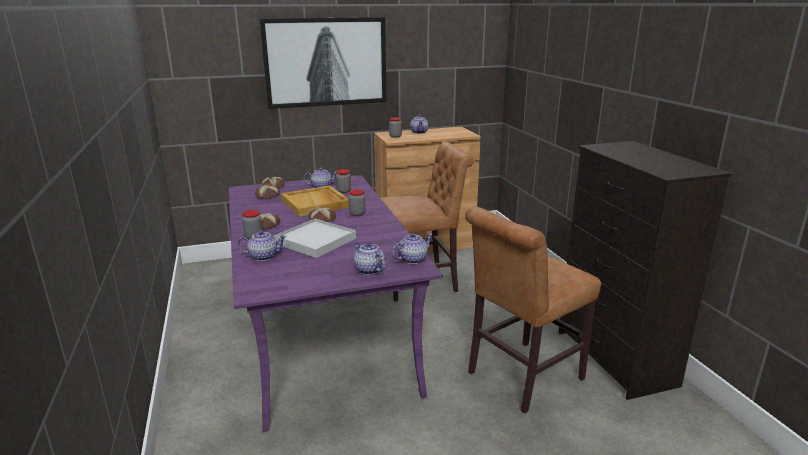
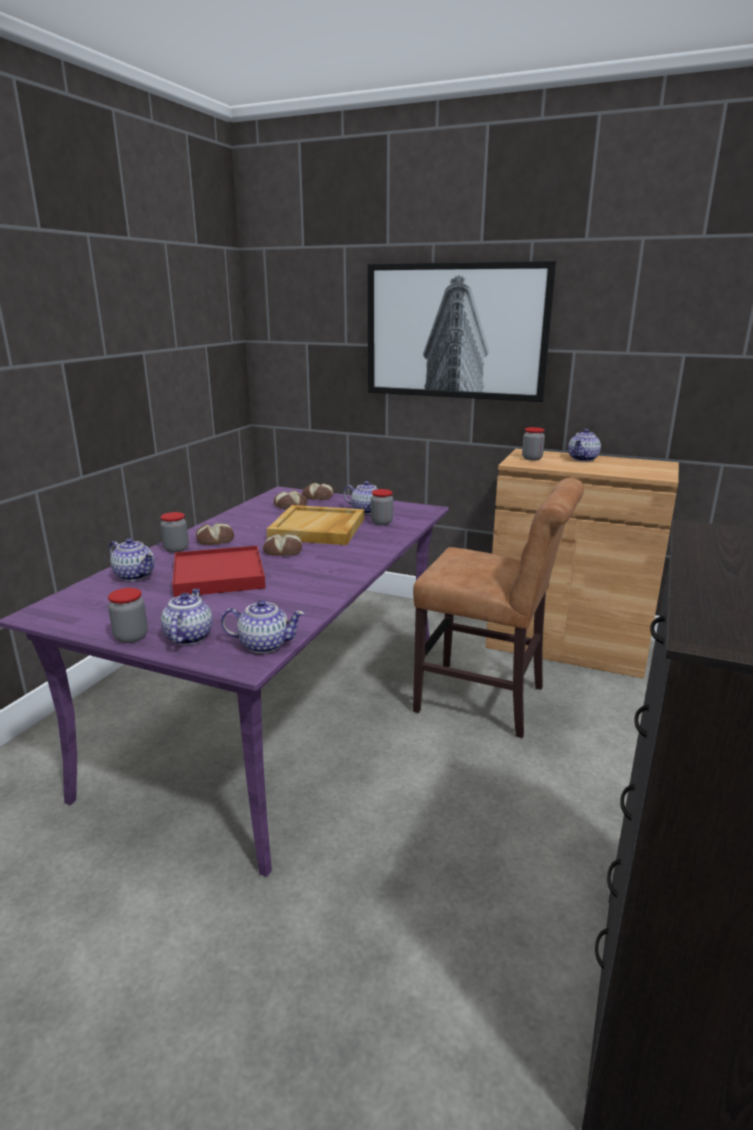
camera: 40 degrees right, 0 degrees up
(315, 241) = (218, 575): white tray -> red tray
(357, 213) = (335, 556): jar -> jar (131, 637)
(520, 378) = (434, 938): brown chair -> none

